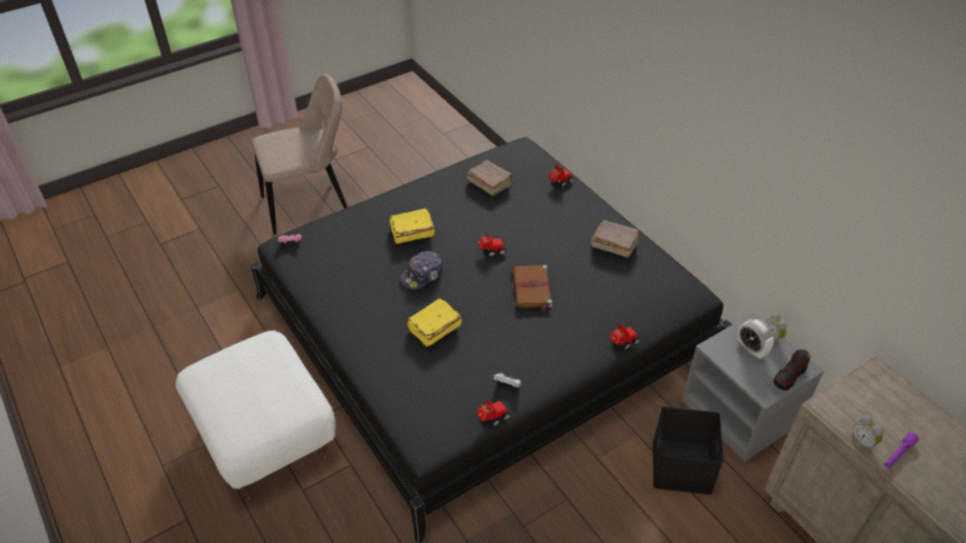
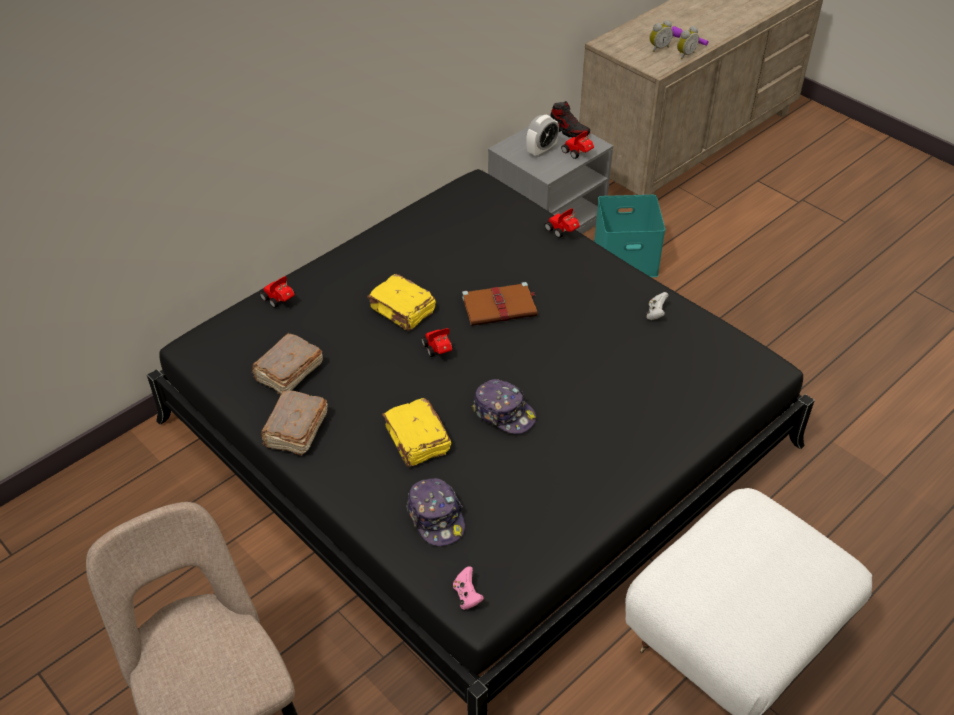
camera: 100 degrees left, 0 degrees up
(350, 236) = (436, 517): none -> cap
(434, 329) = (595, 387): yellow book -> yellow book (402, 311)
(492, 417) = (705, 321): toy car -> toy car (578, 154)
(613, 245) = (407, 242): brown book -> brown book (295, 431)
(683, 467) = (626, 258): black storage box -> turquoise storage box
(773, 336) = (519, 137): alarm clock -> alarm clock (658, 48)

